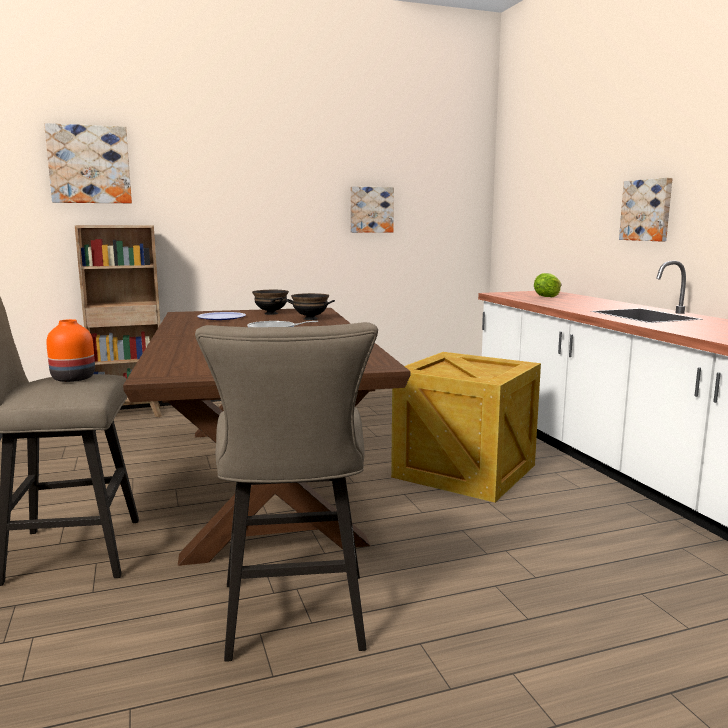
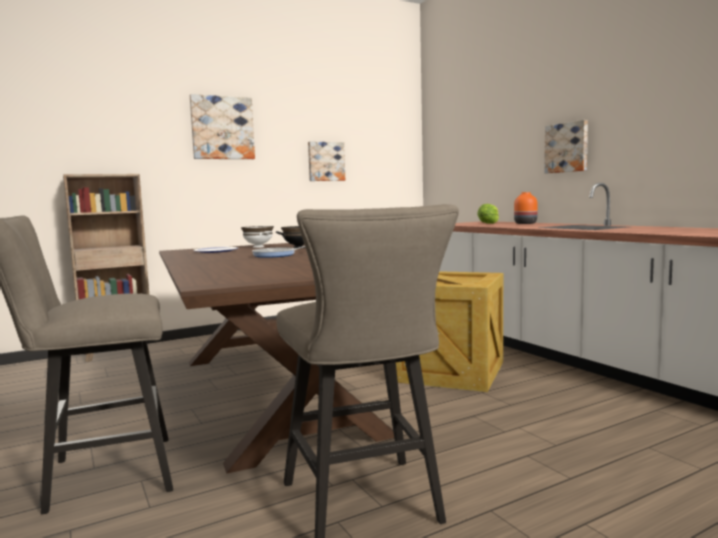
camera: 10 degrees left, 5 degrees down
(72, 379) = (112, 296): orange vase -> orange vase (525, 223)
(89, 164) = (74, 120): picture -> picture (222, 128)
(271, 313) = (258, 247): black bowl -> white bowl

